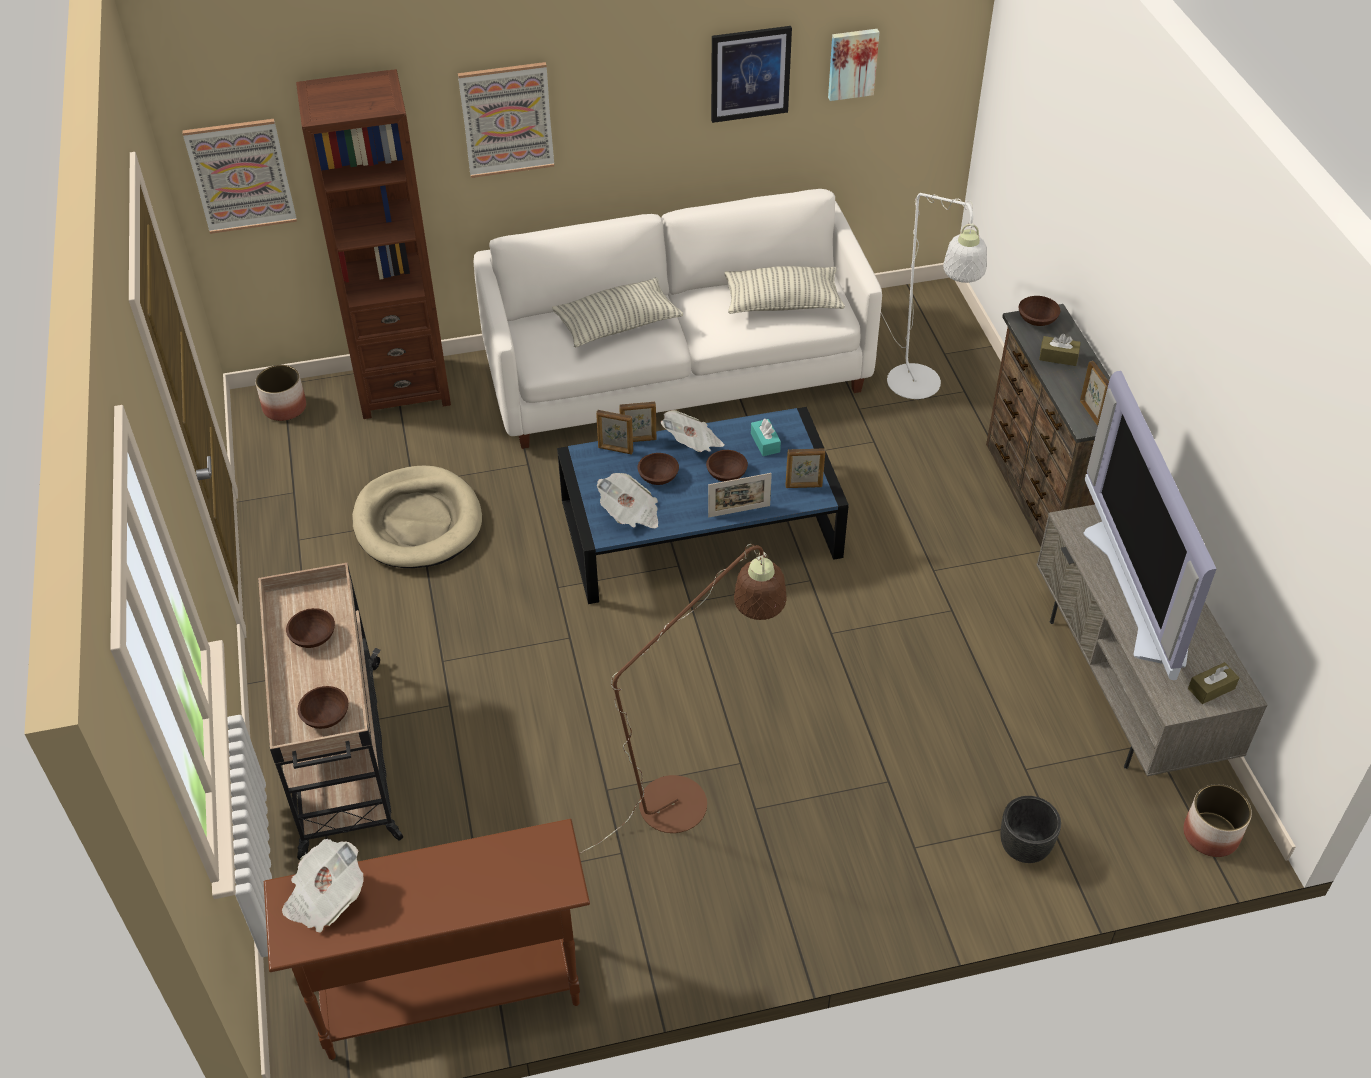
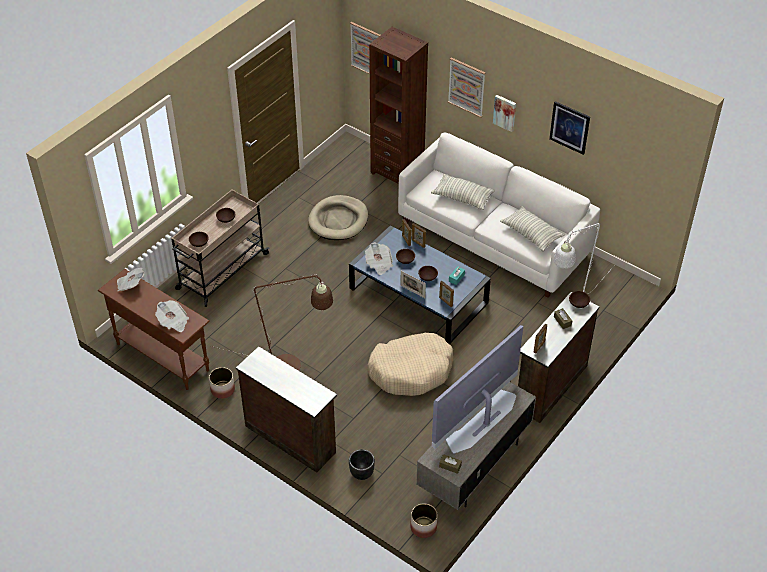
camera: 50 degrees right, 0 degrees up
(284, 407) = (353, 150): planter -> planter (223, 389)
(692, 444) = (433, 259): newspaper -> newspaper (173, 322)
(852, 63) = (616, 150): picture -> picture (505, 112)
(853, 638) = (411, 370): none -> beige dog bed
(853, 904) = (290, 438): none -> brown dresser

